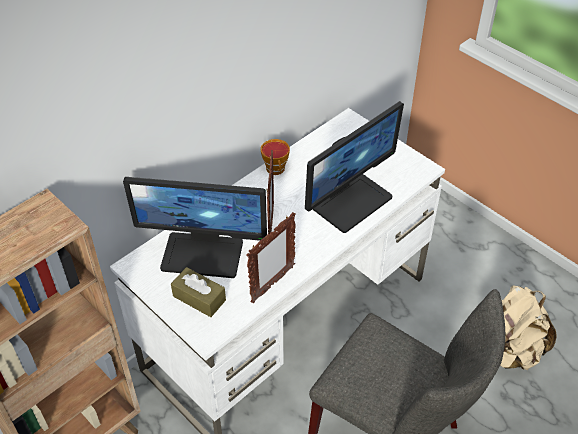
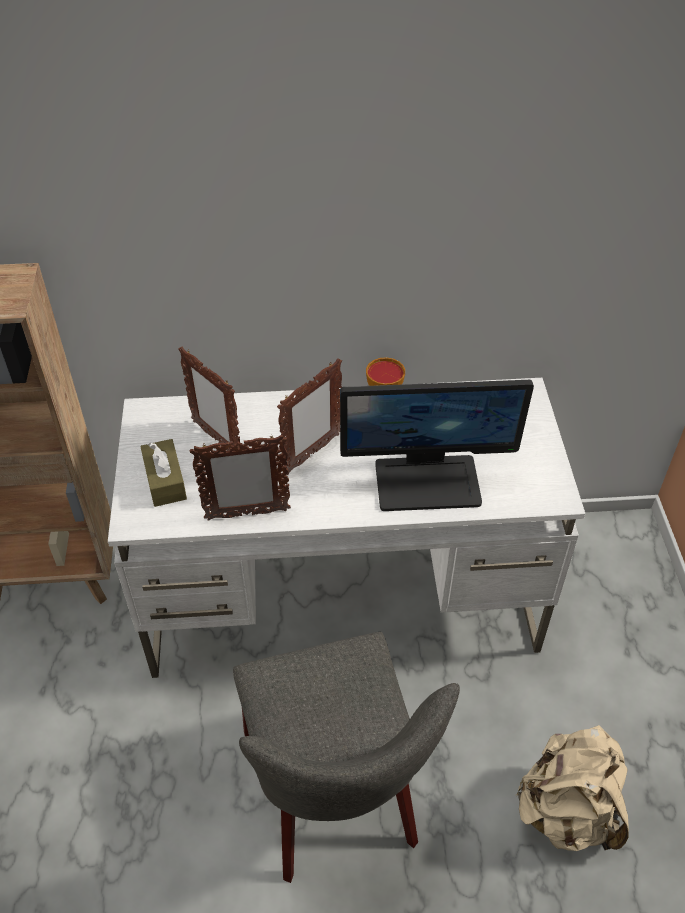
camera: 40 degrees right, 0 degrees up
(203, 254) = (216, 440): monitor -> picture frame

